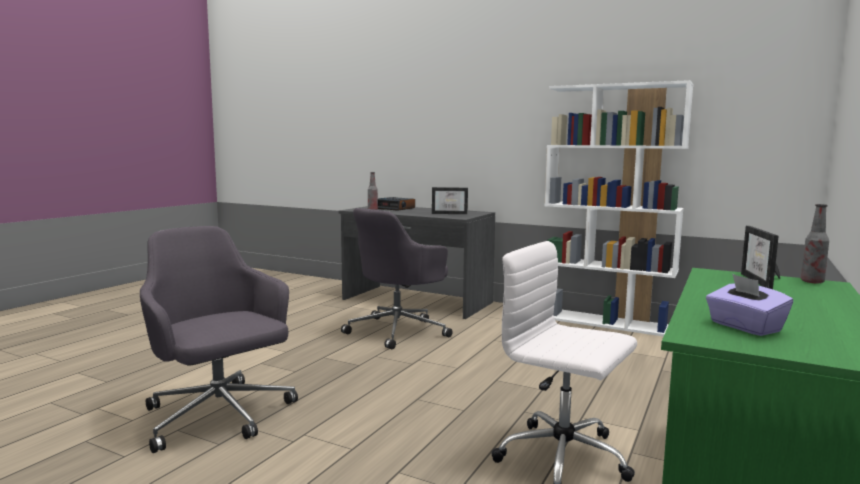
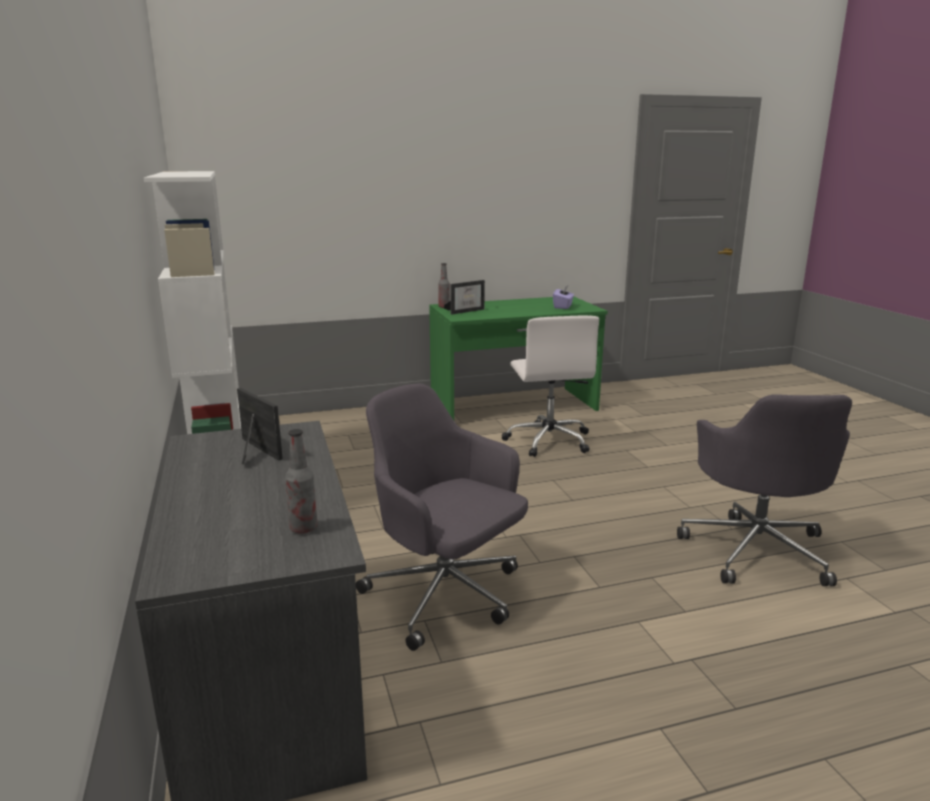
camera: 135 degrees left, 10 degrees up
(396, 208) = (223, 526): alarm clock -> none
(398, 331) = (446, 595): grey office chair -> grey office chair turned 135 degrees counterclockwise

